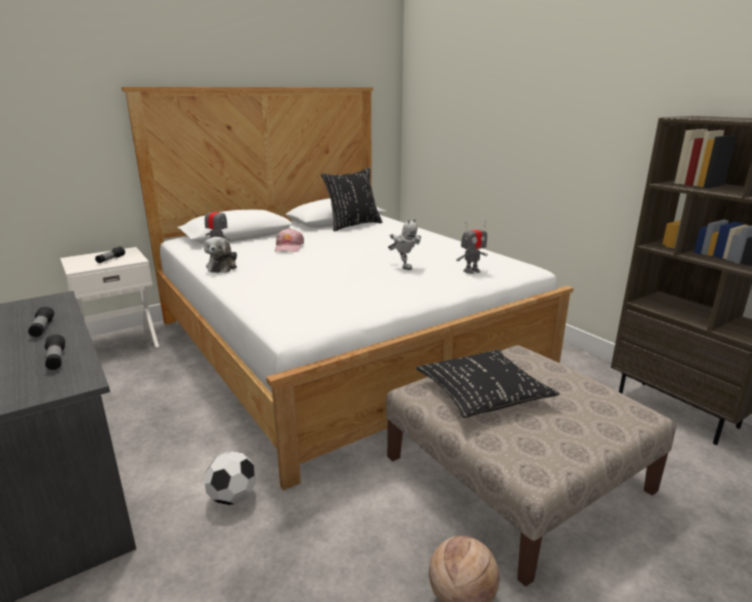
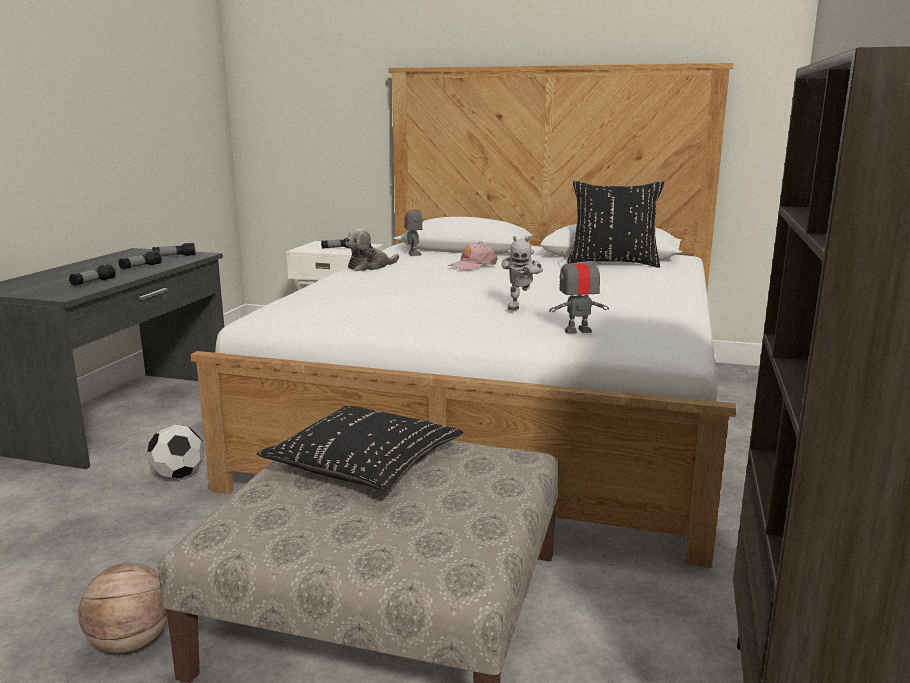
camera: 50 degrees right, 5 degrees down
(35, 308) = (174, 256): none -> flashlight
(471, 271) = (577, 331): toy robot -> toy robot turned 150 degrees clockwise

